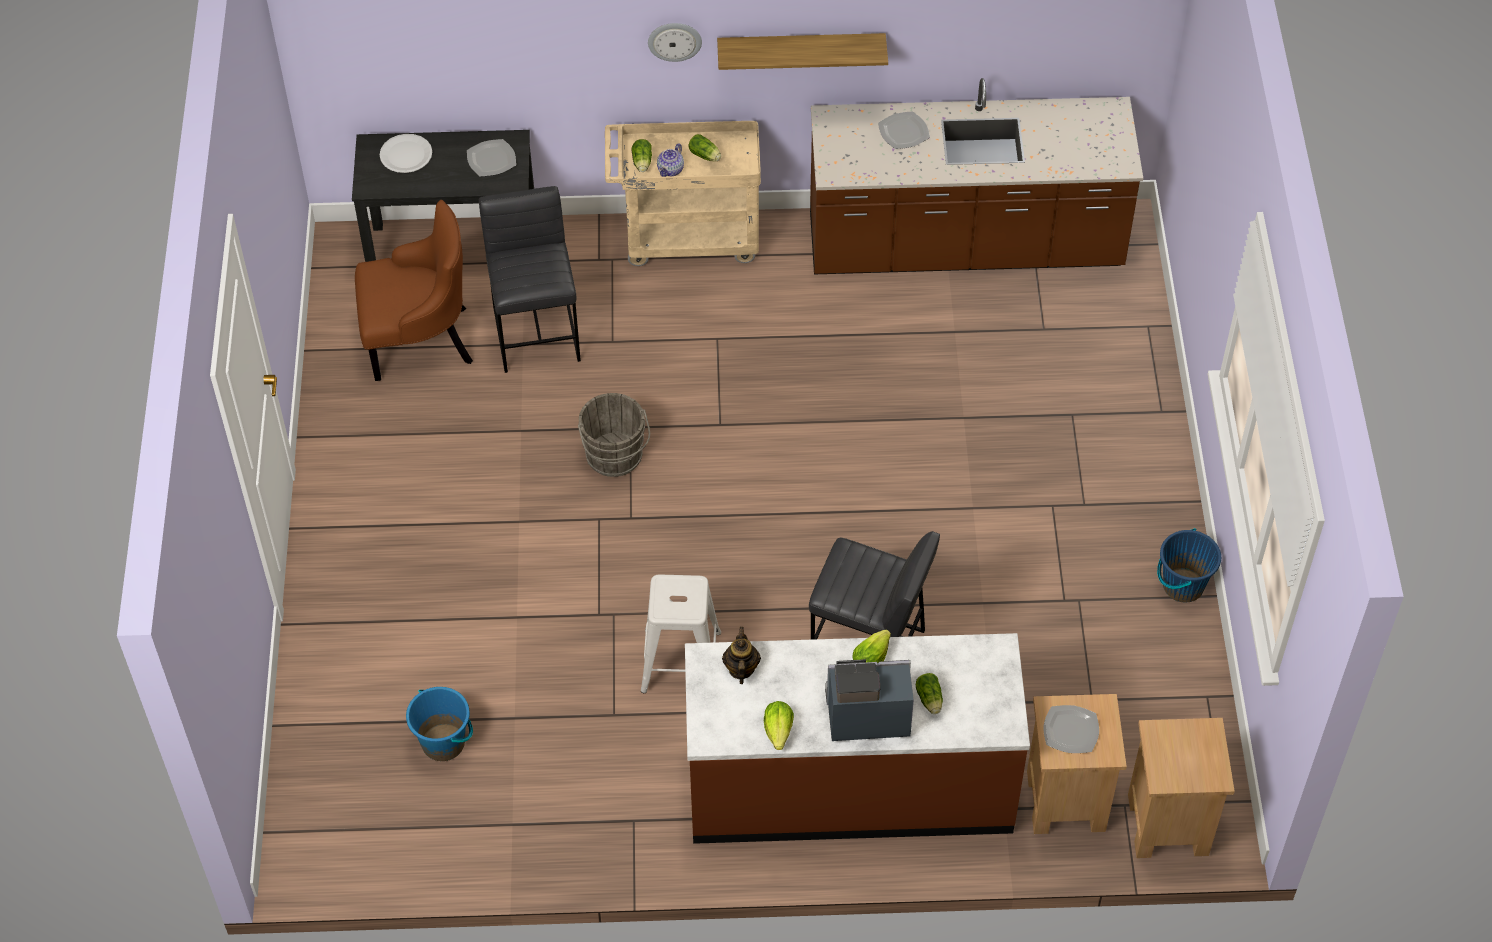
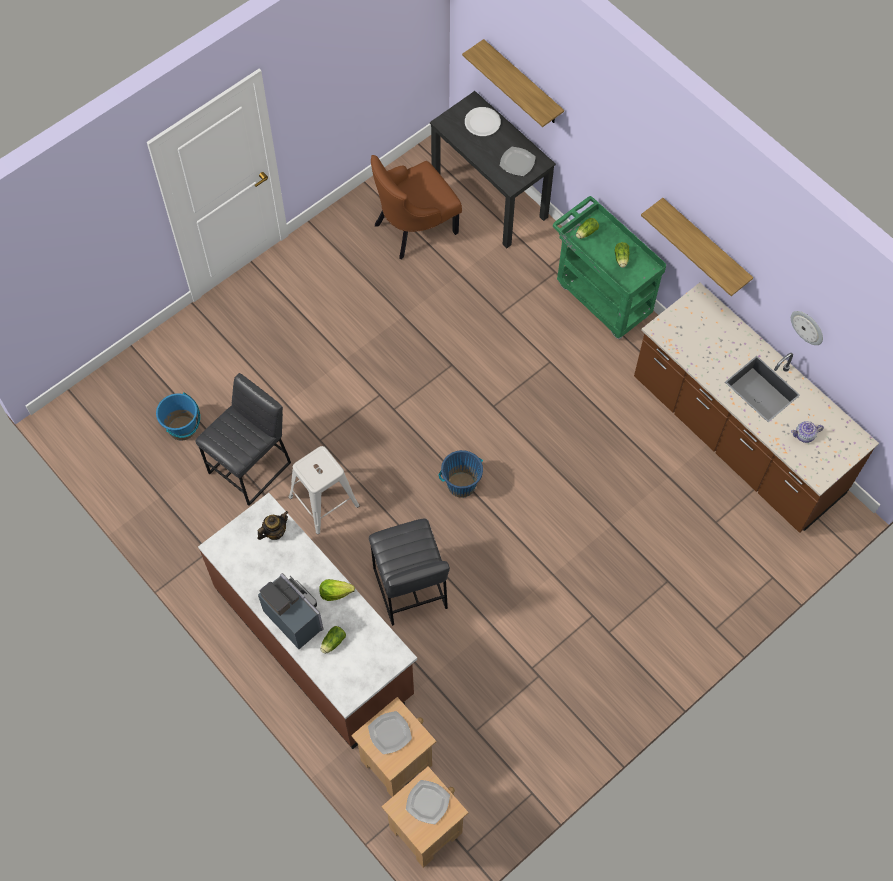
camera: 50 degrees right, 10 degrees up
(418, 342) = (416, 226): brown chair -> brown chair turned 105 degrees clockwise
(440, 59) = (522, 83): none -> shelf
(536, 333) = (472, 274): grey stool -> grey stool (250, 467)
(615, 458) = (425, 373): grey bucket -> none
(671, 169) = (595, 250): teapot -> teapot (804, 435)
(674, 41) = (640, 179): wall clock -> wall clock (807, 327)
(685, 245) = (599, 299): beige cart -> green cart
(778, 731) = (249, 579): lettuce -> none
(903, 132) = (727, 342): plate -> plate (427, 802)
(1182, 585) = (599, 726): blue bucket -> blue bucket (461, 484)

